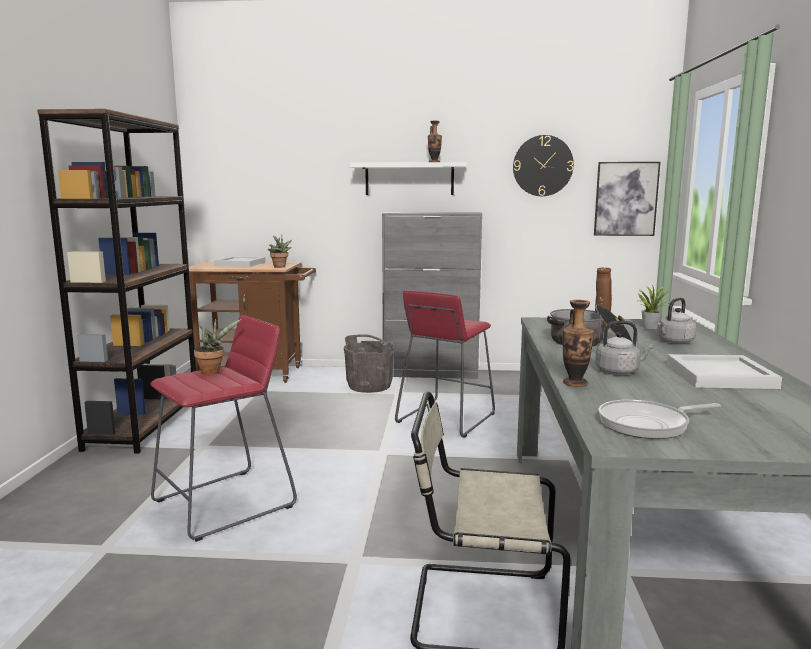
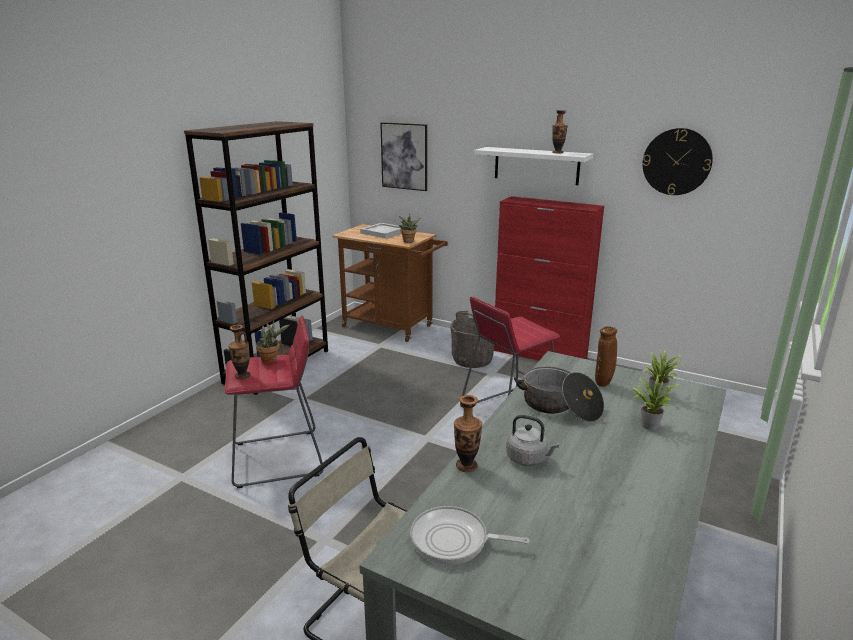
camera: 25 degrees right, 10 degrees up
(192, 386) = (242, 375): none -> vase
(431, 373) = (539, 354): grey cabinet -> red cabinet
(626, 199) = (772, 206): picture -> picture (404, 156)
(674, 341) = (648, 424): grey kettle -> potted plant
(719, 376) = (617, 491): white tray -> none

